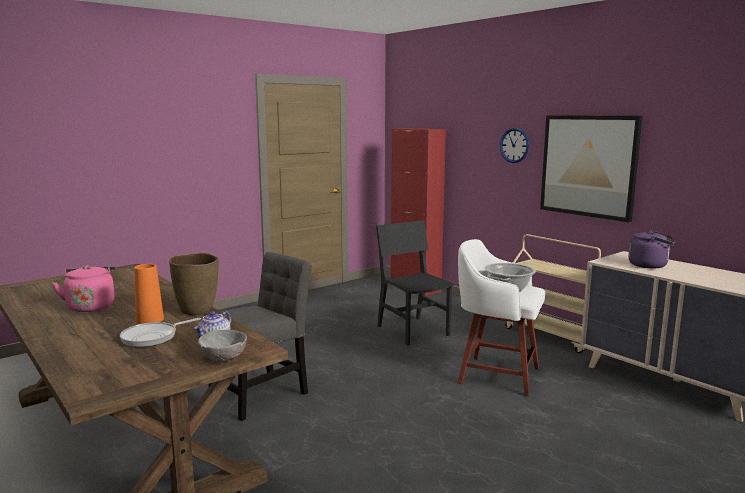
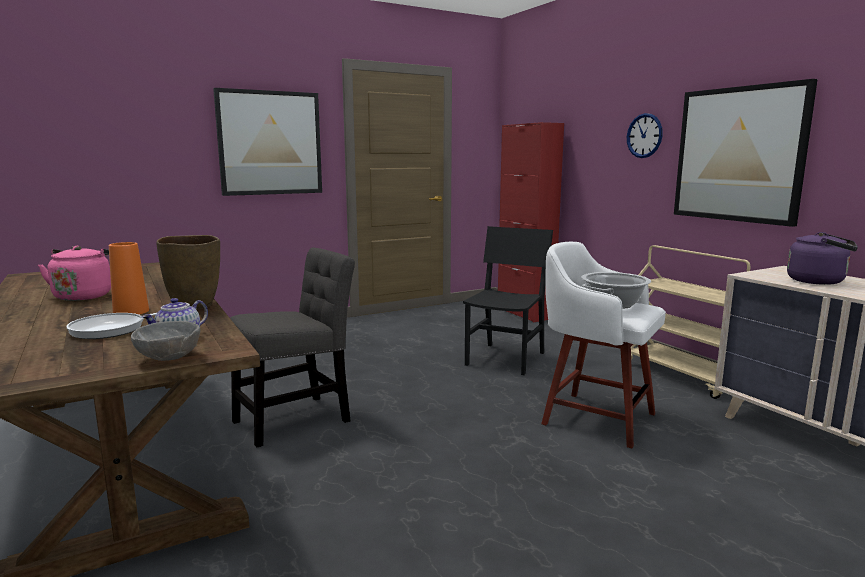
camera: 10 degrees right, 0 degrees up
(195, 150) = (270, 143): none -> picture
(413, 330) = (505, 359): black chair -> black chair turned 45 degrees clockwise

